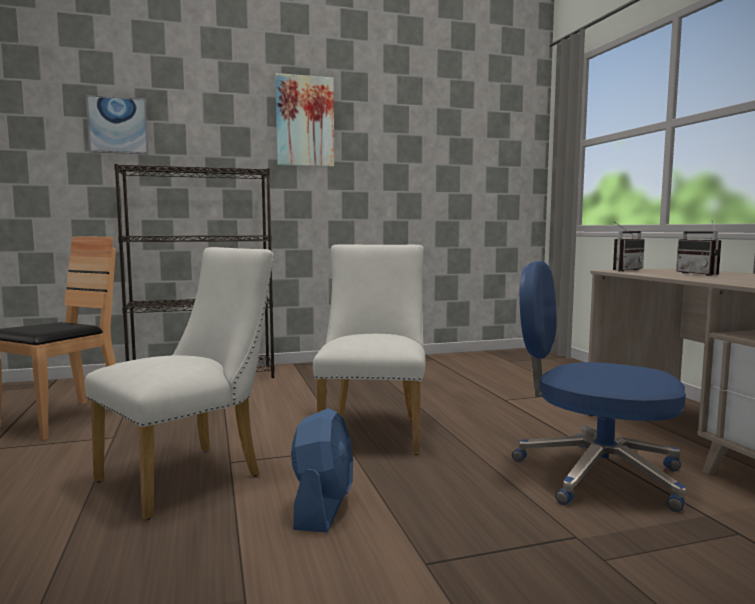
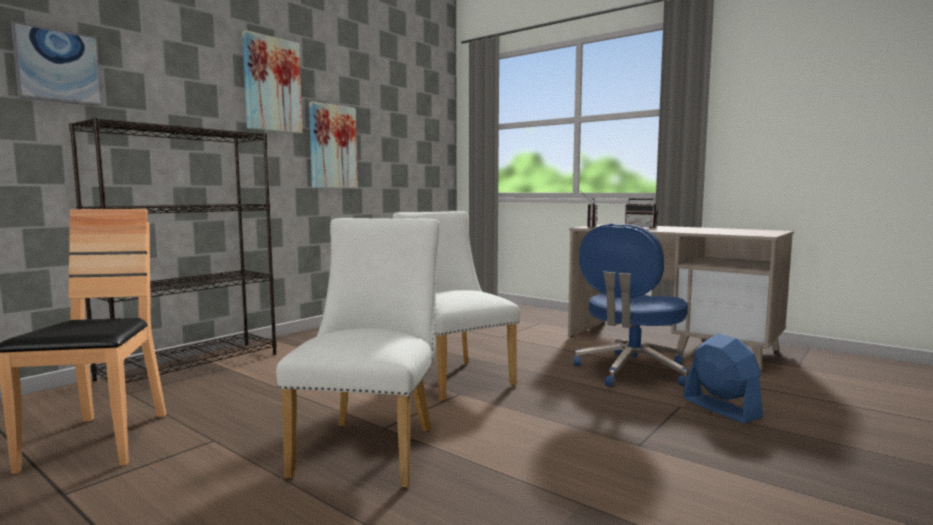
camera: 35 degrees left, 0 degrees up
(323, 507) = (519, 435): blue fan -> blue fan (720, 408)
(372, 178) = (332, 146): none -> picture
(595, 474) = (631, 371): blue office chair -> blue office chair turned 45 degrees counterclockwise

